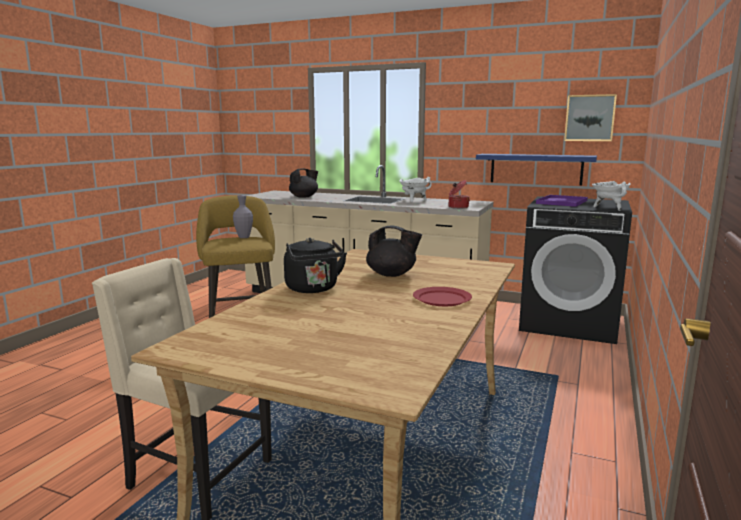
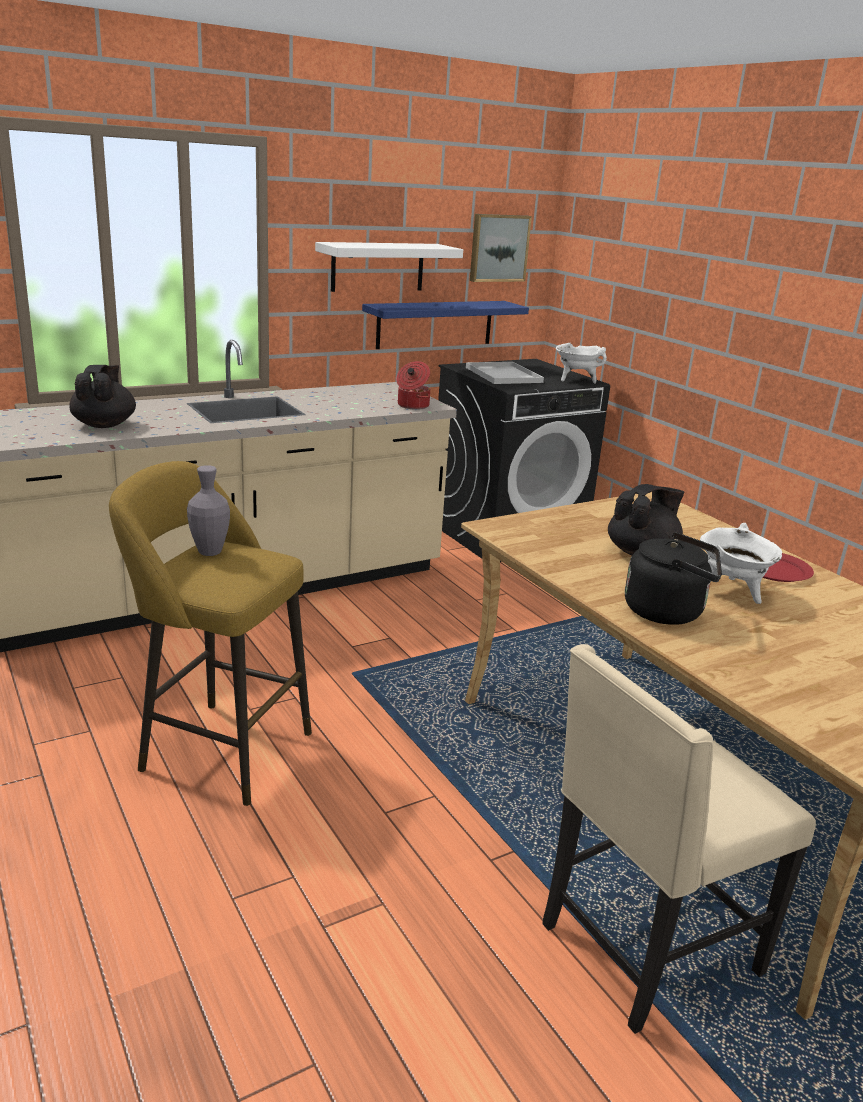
camera: 55 degrees left, 10 degrees up
(414, 201) = (311, 401): white cooking pot -> white cooking pot (732, 592)
(492, 131) = (377, 267): none -> white shelf
(562, 202) = (505, 375): purple tray -> white tray

